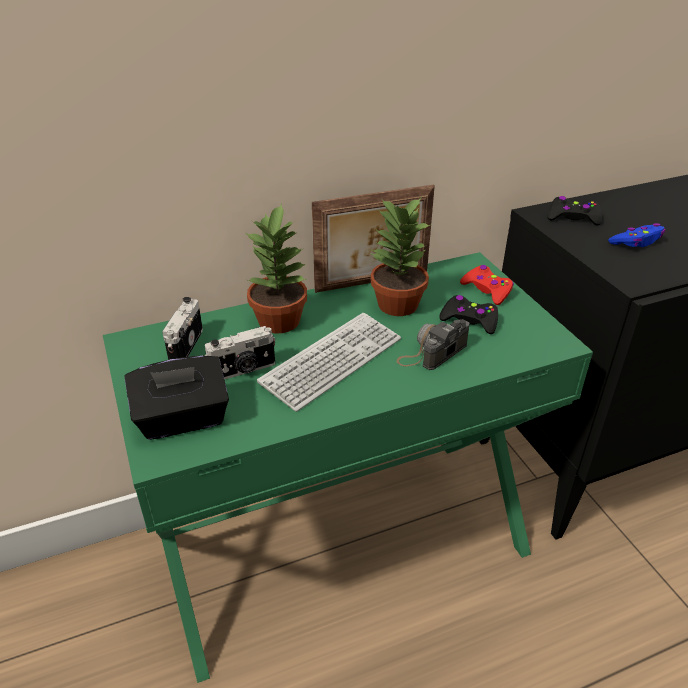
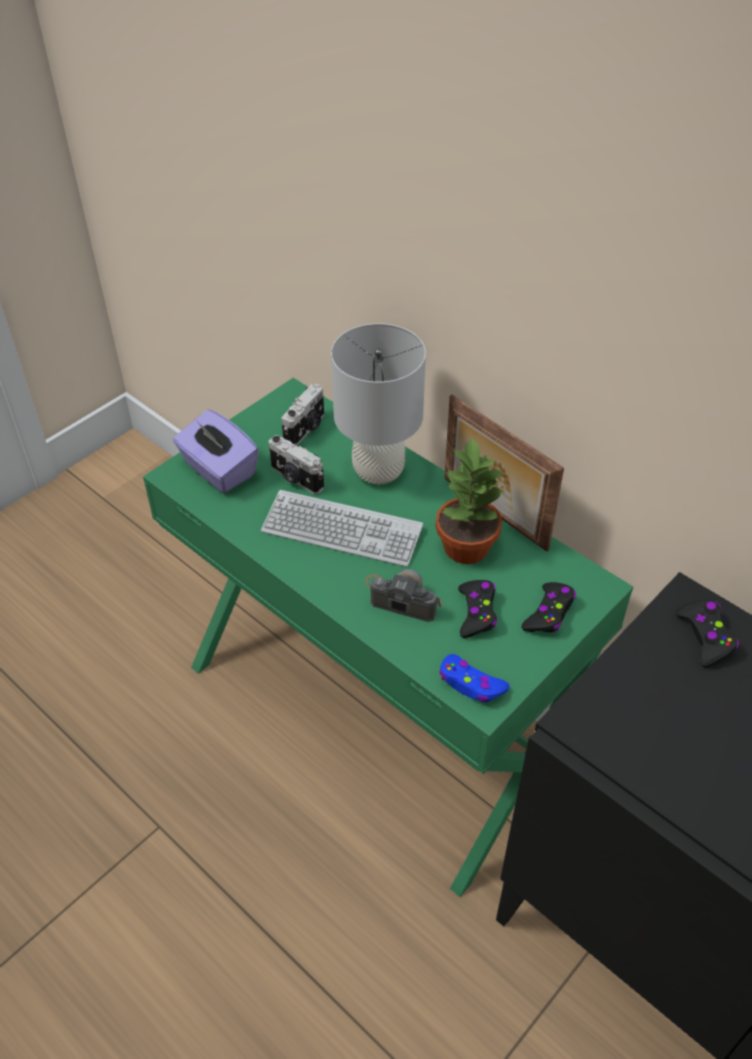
camera: 65 degrees right, 10 degrees up
(183, 419) = (218, 470): black tissue box -> purple tissue box
(184, 346) = (306, 429): camera -> camera turned 135 degrees clockwise
(280, 321) = (380, 473): potted plant -> grey table lamp
(487, 290) = (549, 613): red game controller -> black game controller
(636, 242) = (688, 714): blue game controller -> blue game controller (471, 684)

